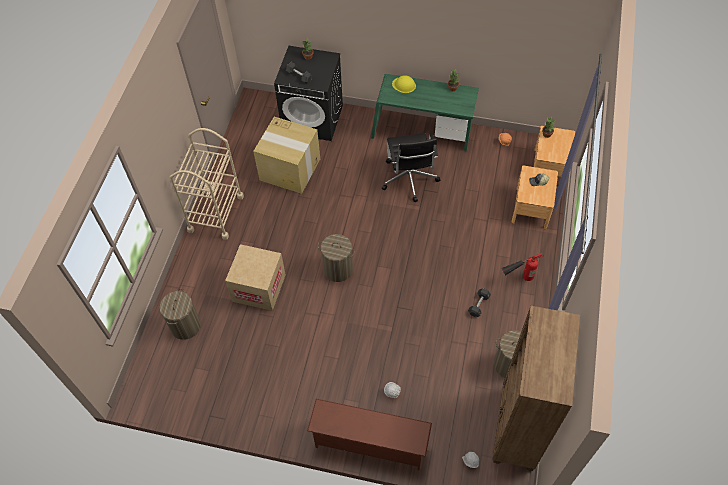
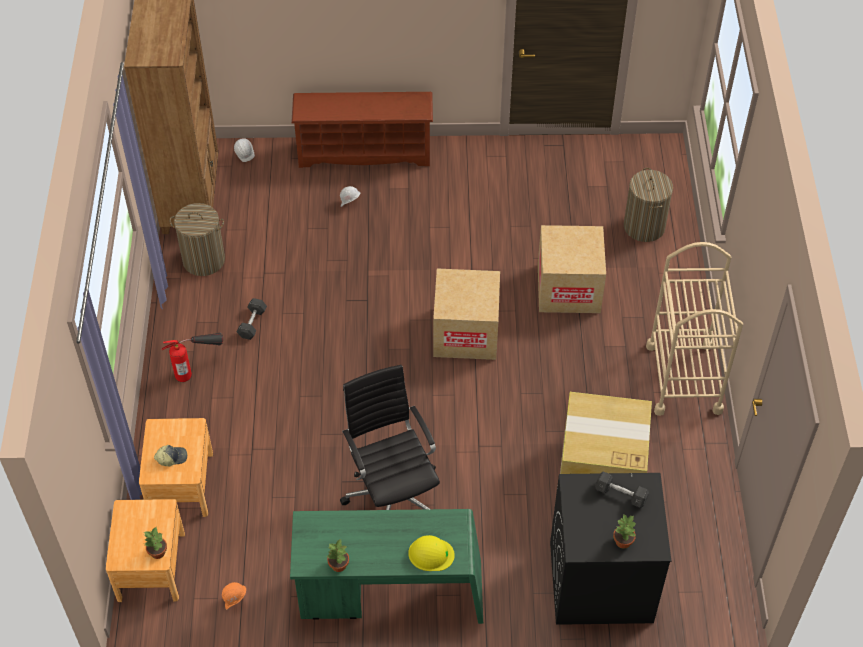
camera: 165 degrees right, 5 degrees down
(338, 269) = (466, 333): laundry basket -> cardboard box

